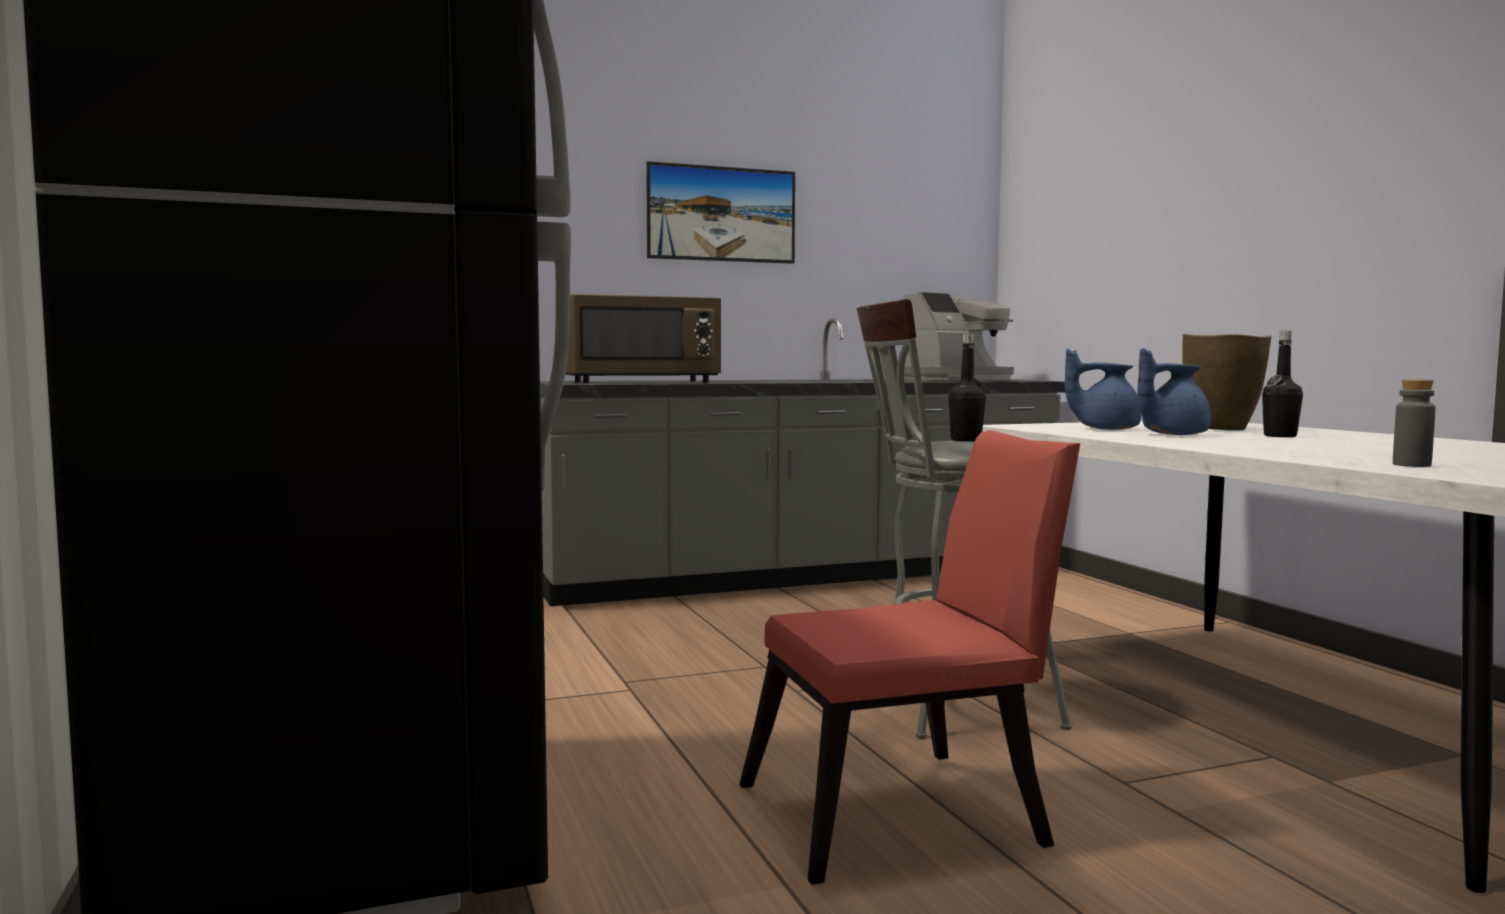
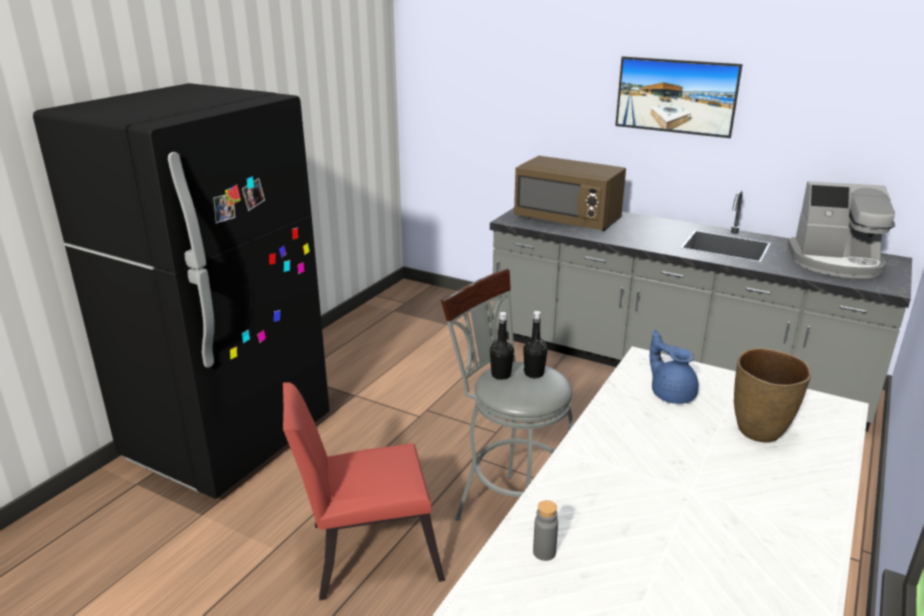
camera: 50 degrees right, 20 degrees up
(908, 813) = (366, 551): red chair -> red chair turned 135 degrees clockwise
(1171, 434) = (664, 426): blue teapot -> none
(1280, 436) = (723, 468): black bottle -> black bottle (501, 375)

